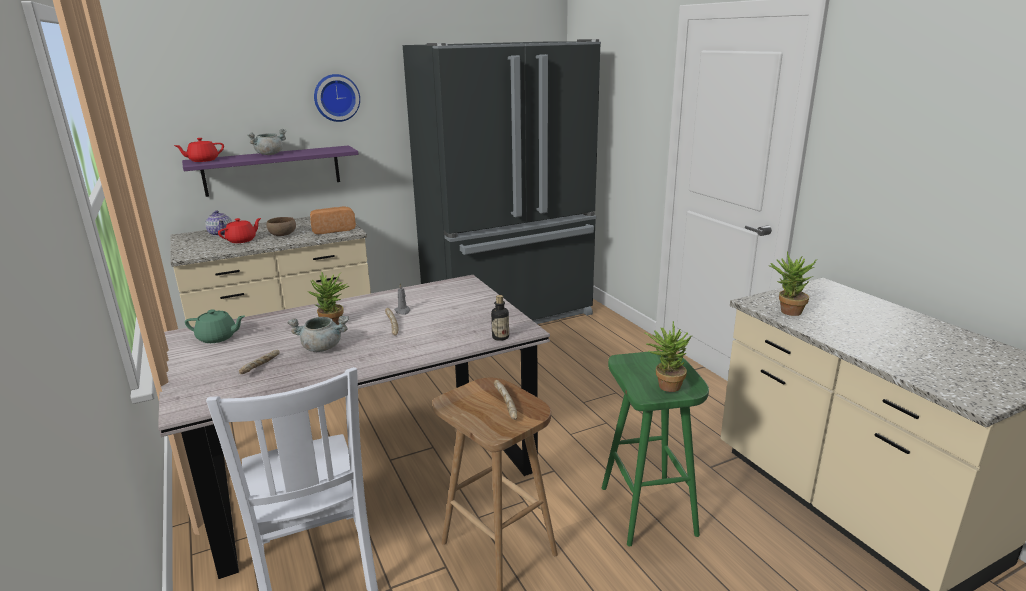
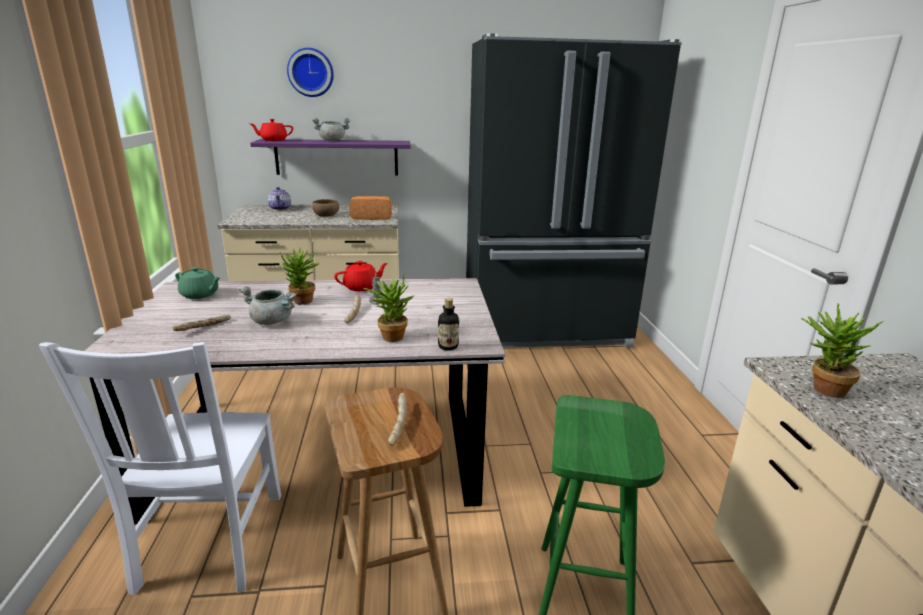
camera: 20 degrees right, 0 degrees up
(242, 240) = (290, 215): red teapot -> red teapot (362, 287)
(336, 97) = (402, 93): wall clock -> wall clock (311, 72)
(665, 385) = (606, 449): potted plant -> potted plant (390, 335)

